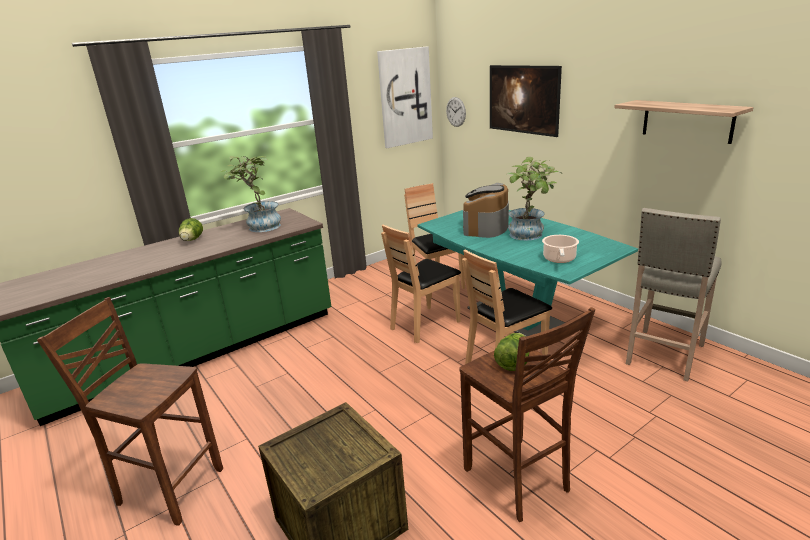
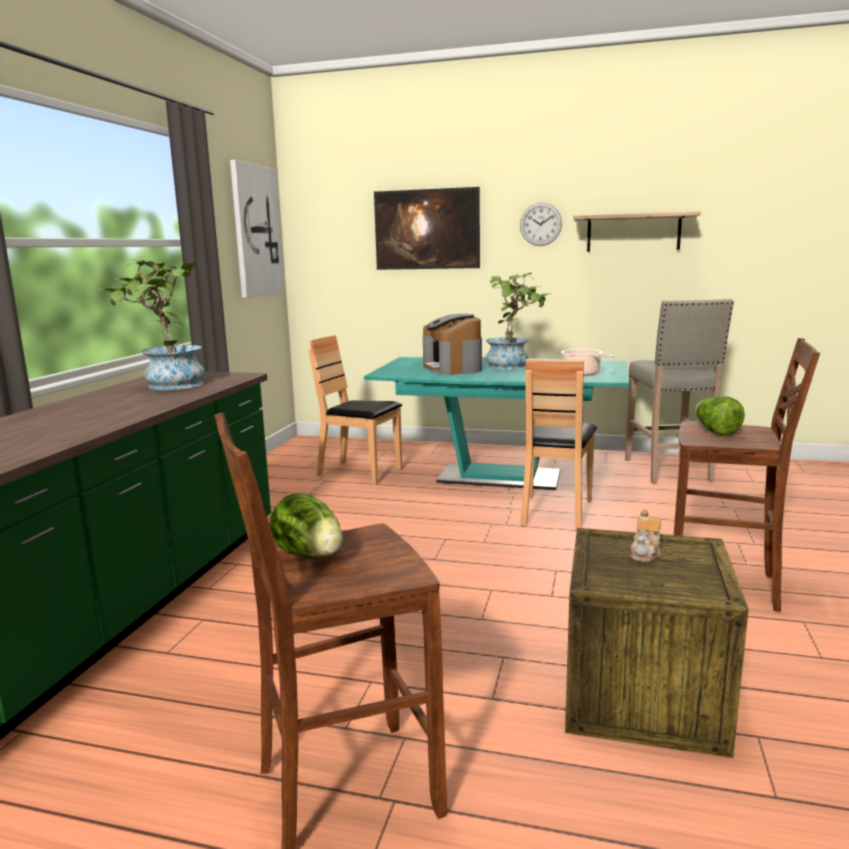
camera: 40 degrees left, 10 degrees down
(192, 240) = (69, 409): lettuce -> lettuce (311, 555)
(342, 440) = (646, 553): none -> teapot
(425, 324) = (411, 506): brown chair -> none
(456, 112) = (315, 255): wall clock -> wall clock (540, 224)

